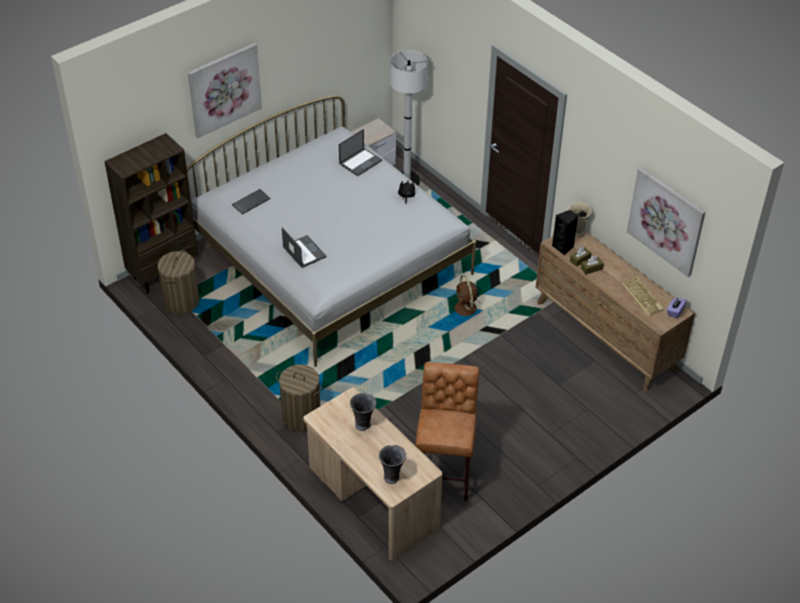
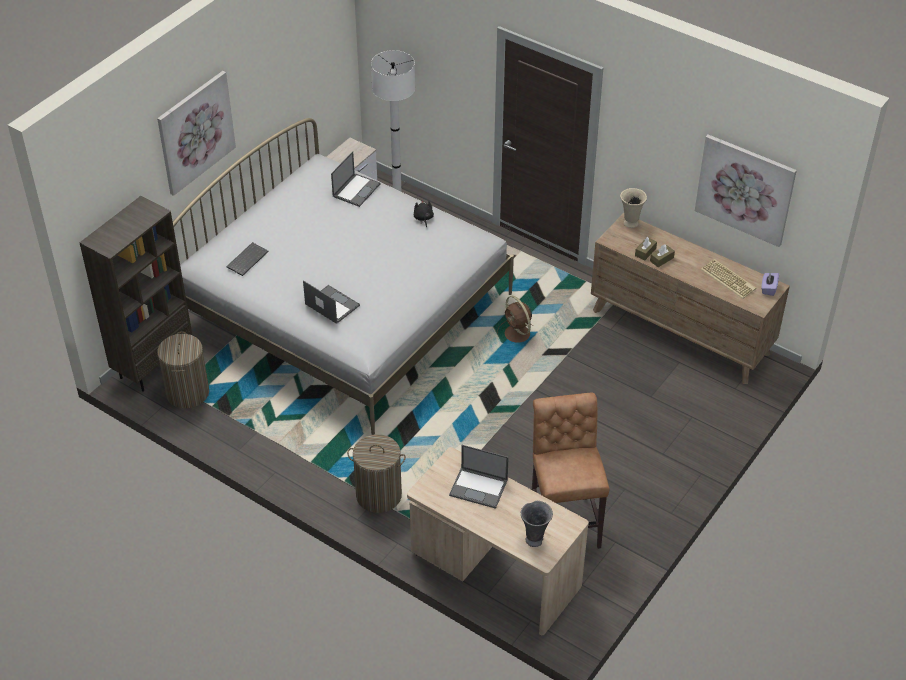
camera: 15 degrees left, 0 degrees up
(363, 425) = (479, 487): grey vase -> laptop
(563, 247) = (622, 242): black speaker -> none

